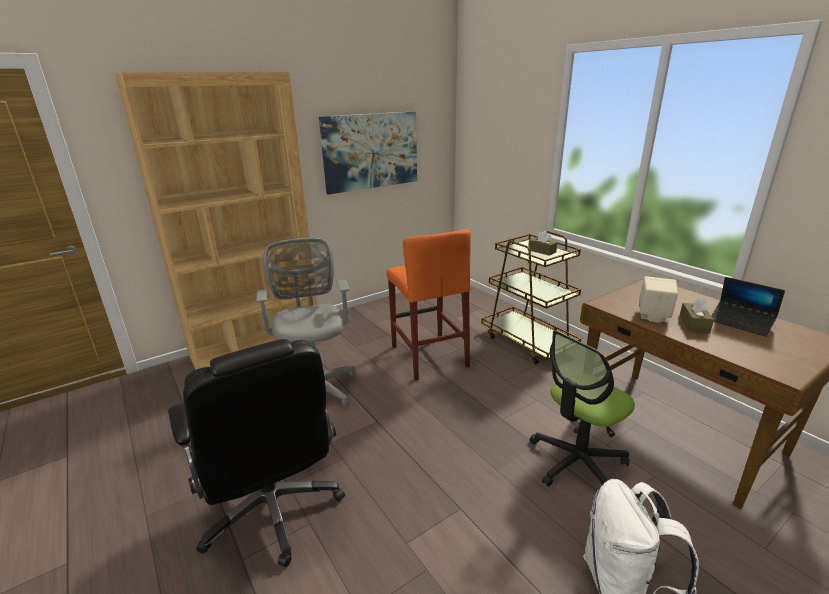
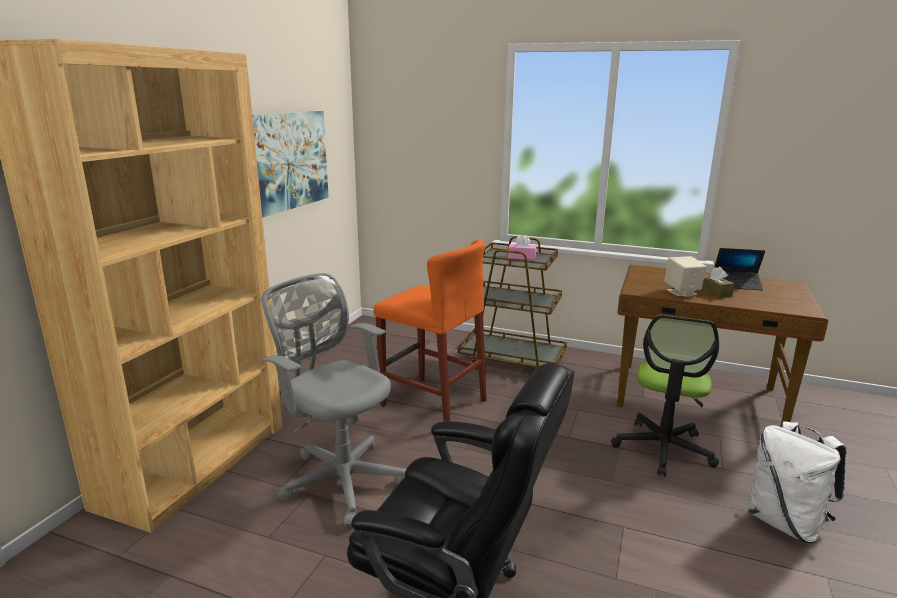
camera: 35 degrees left, 5 degrees down
(542, 251) = (522, 257): brown tissue box -> pink tissue box

